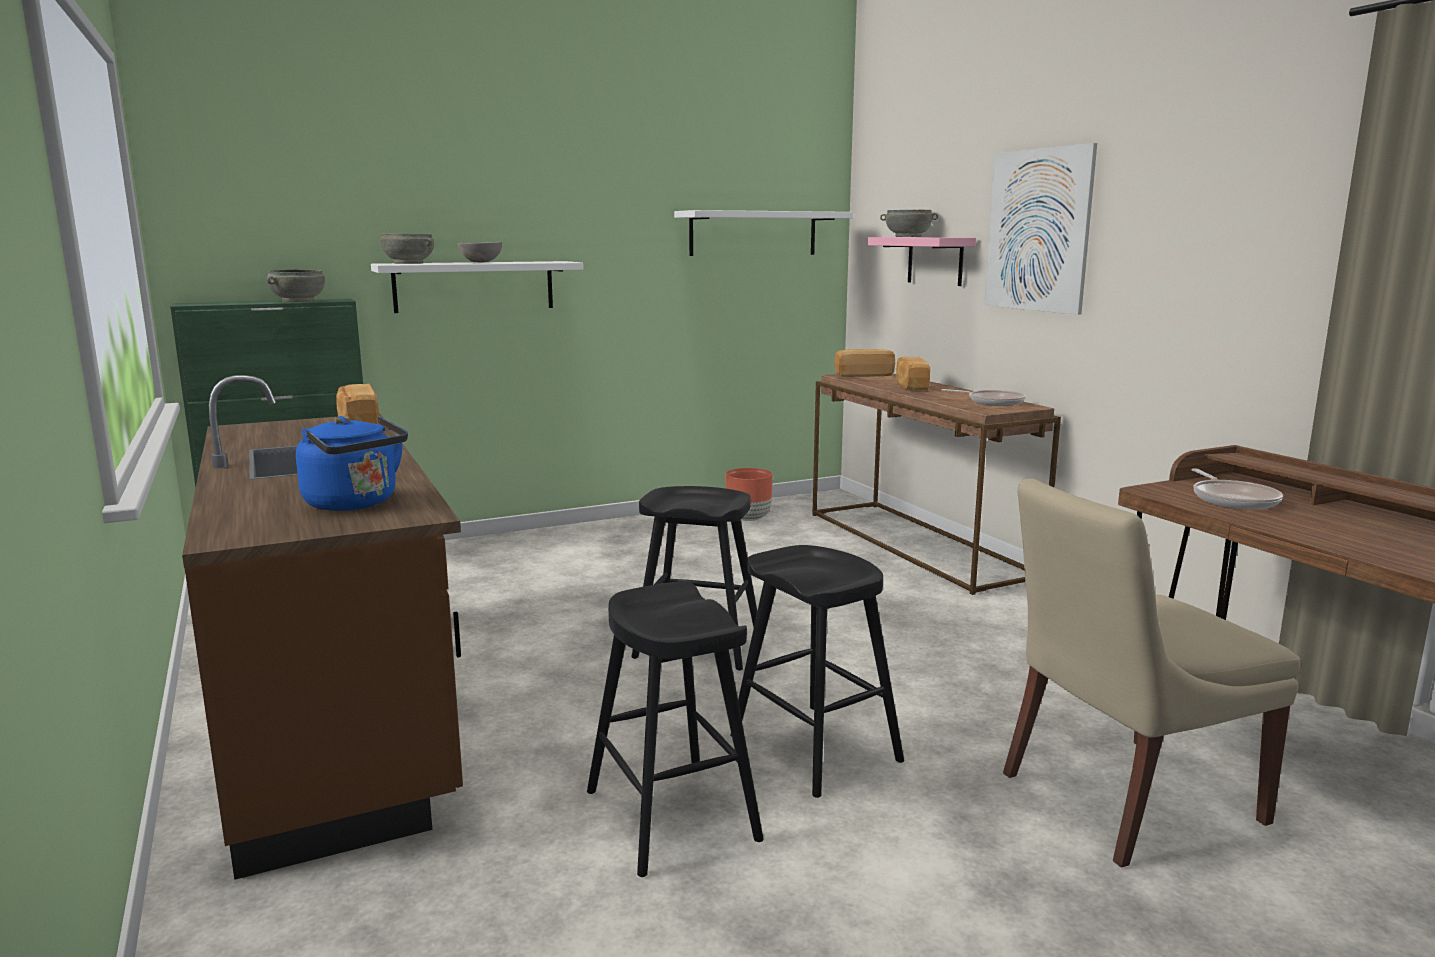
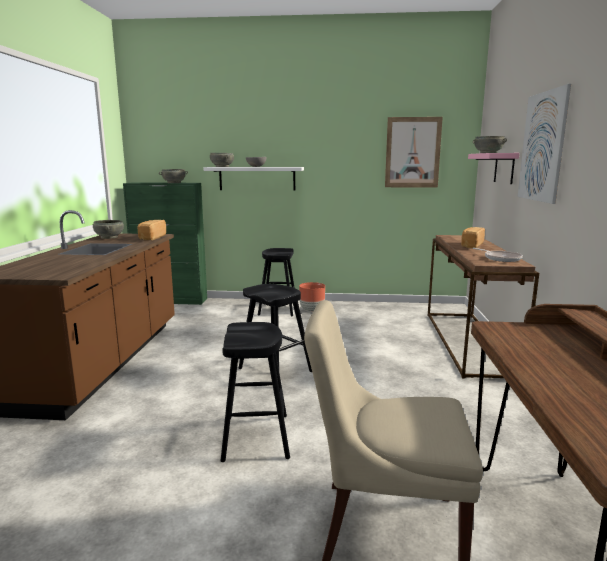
camera: 30 degrees right, 0 degrees up
(251, 433) = (109, 237): none -> grey bowl
(355, 504) = (56, 268): blue kettle -> none
(671, 815) = (151, 447): black stool -> black stool (278, 309)
(749, 519) = (389, 312): brown planter -> brown planter (312, 310)
(753, 233) = (412, 152): white shelf -> picture
(863, 375) = (460, 236): bread -> none
(1232, 499) = (539, 343): frying pan -> none

